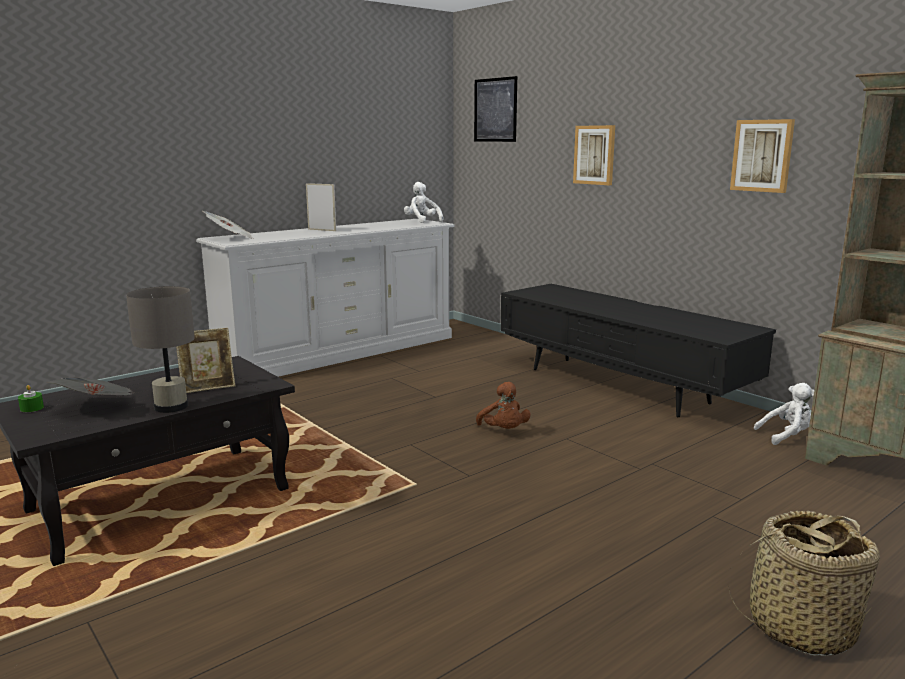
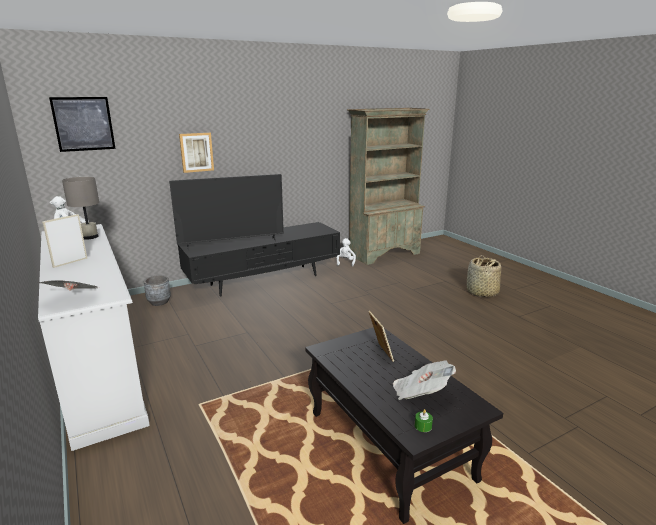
camera: 80 degrees left, 5 degrees up
(172, 406) = (418, 363): grey table lamp -> grey table lamp (89, 237)
(495, 347) = (159, 302): none -> grey planter
(504, 431) = (315, 317): brown plush toy -> none
(575, 300) = (232, 244): none -> television
(762, 155) = (299, 144): picture -> none

